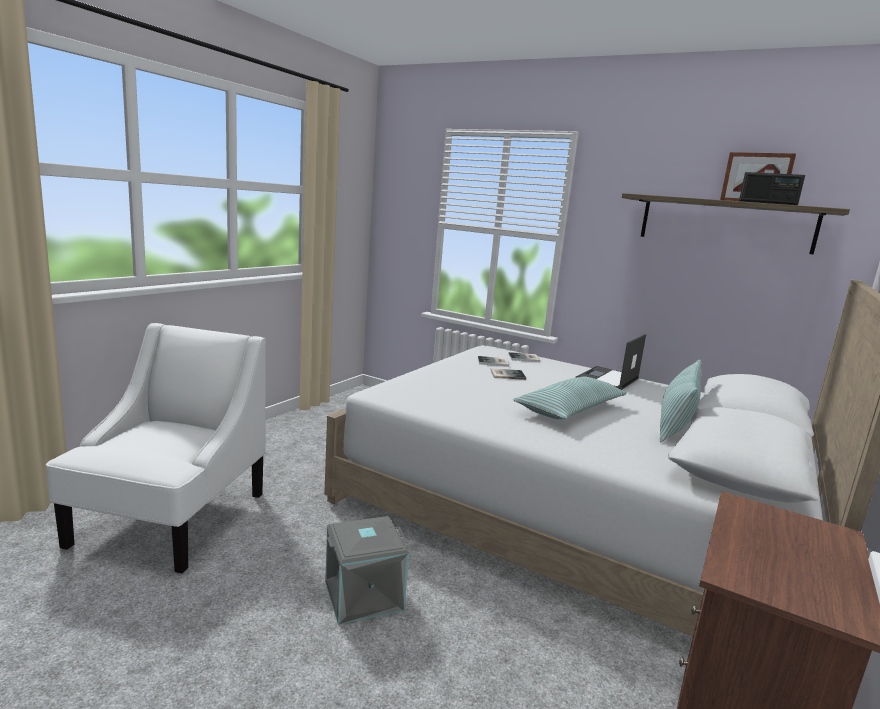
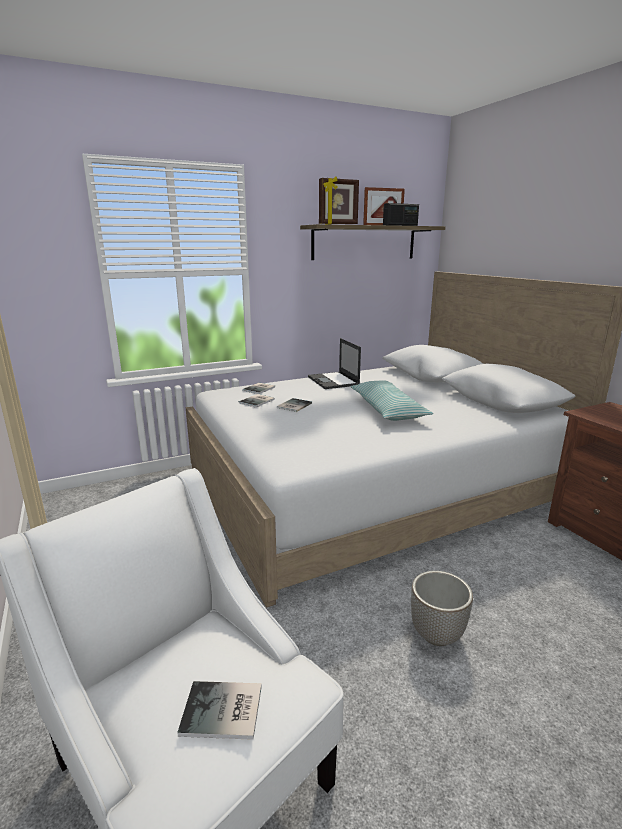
camera: 55 degrees left, 5 degrees up
(137, 448) = (223, 712): none -> book
(363, 596) = (437, 635): grey storage box -> planter
(661, 195) = (338, 224): none -> picture frame
(675, 424) = (430, 392): pillow -> none

